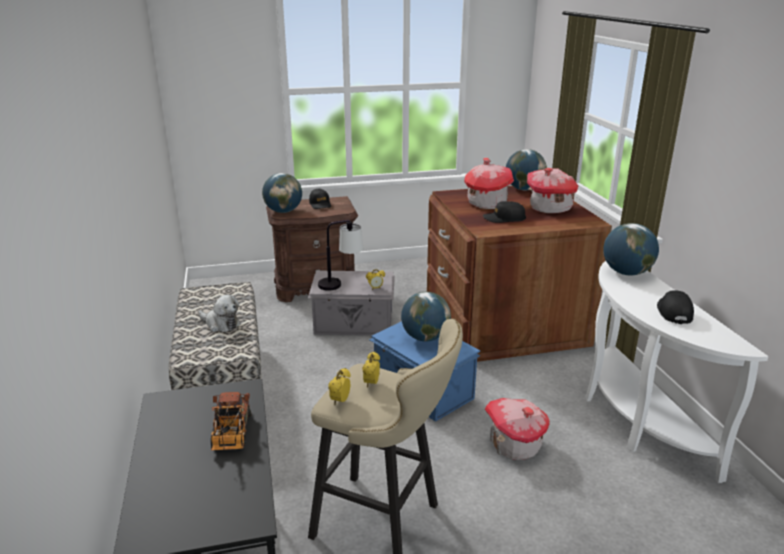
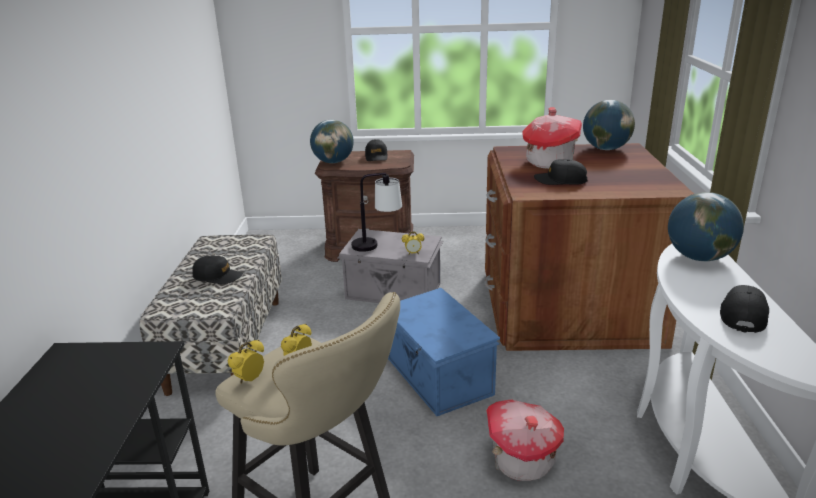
camera: 15 degrees right, 0 degrees up
(221, 324) = (218, 276): plush toy -> black cap
(231, 435) = (104, 404): toy truck -> none
(425, 338) = (441, 315): globe -> none
(550, 208) = (626, 172): toy house -> none

